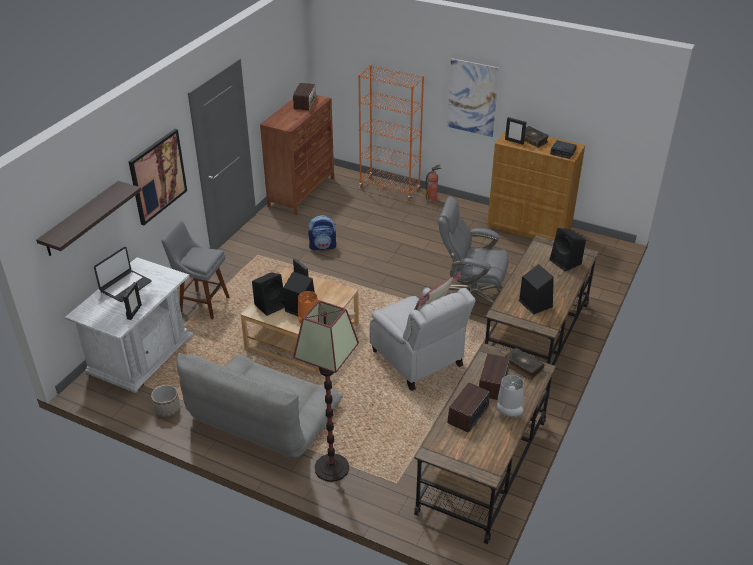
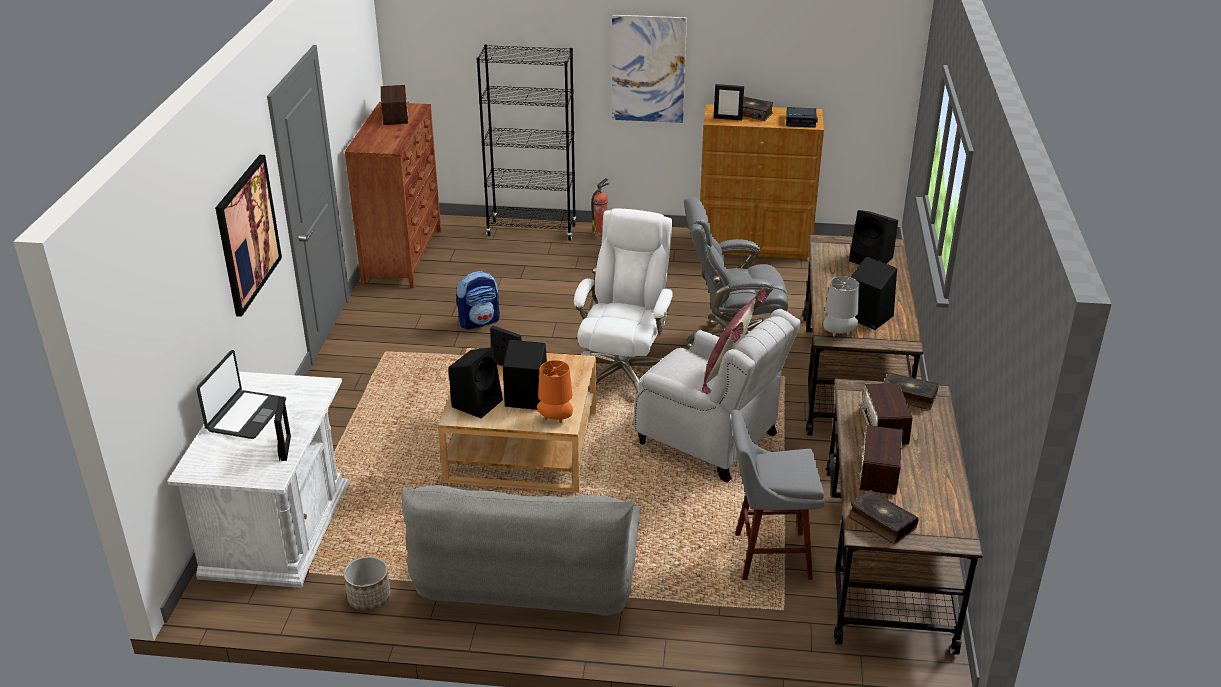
camera: 20 degrees left, 5 degrees down
(81, 219) = (171, 307): shelf -> none
(202, 304) = (337, 436): grey stool -> grey stool (767, 556)
(331, 468) = (677, 614): floor lamp -> none
(390, 189) = (532, 231): orange bookcase -> black bookcase
(391, 302) = (624, 374): none -> white office chair
(446, 449) = (881, 523): none -> book
(508, 415) = (932, 460): grey table lamp -> grey table lamp (838, 334)

